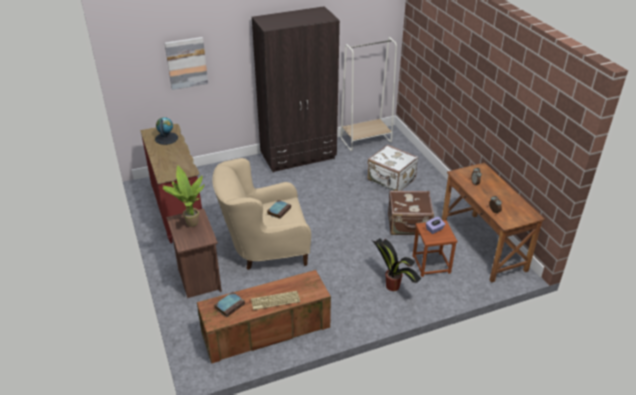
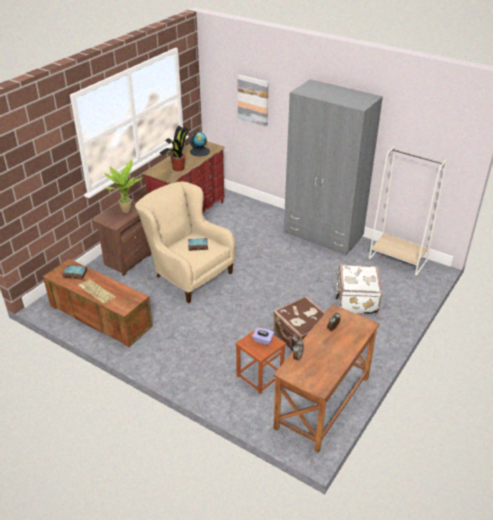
camera: 55 degrees right, 0 degrees up
(298, 157) = (323, 236): brown wardrobe -> grey wardrobe
(393, 286) = (207, 363): potted plant -> potted plant (178, 168)

